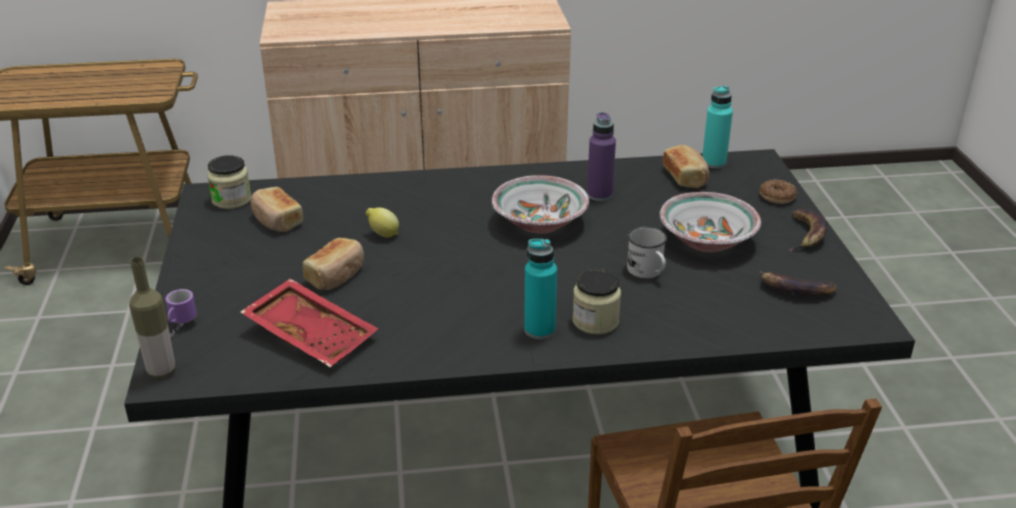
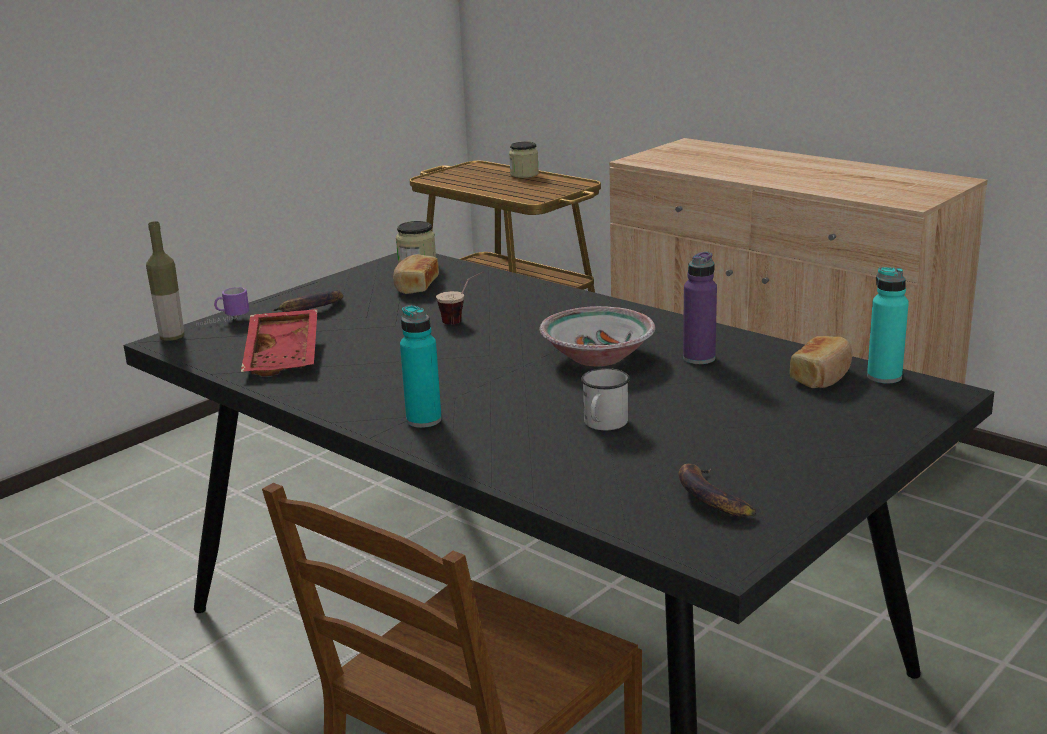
camera: 50 degrees right, 10 degrees down
(336, 275) = (376, 330): bread -> none
(383, 234) = (462, 319): lemon -> cup
(595, 321) = (477, 434): jar -> jar (524, 174)
(706, 240) = (718, 427): bowl -> none
(777, 197) = (887, 427): donut -> none
(805, 235) = (839, 466): banana -> banana (311, 309)

